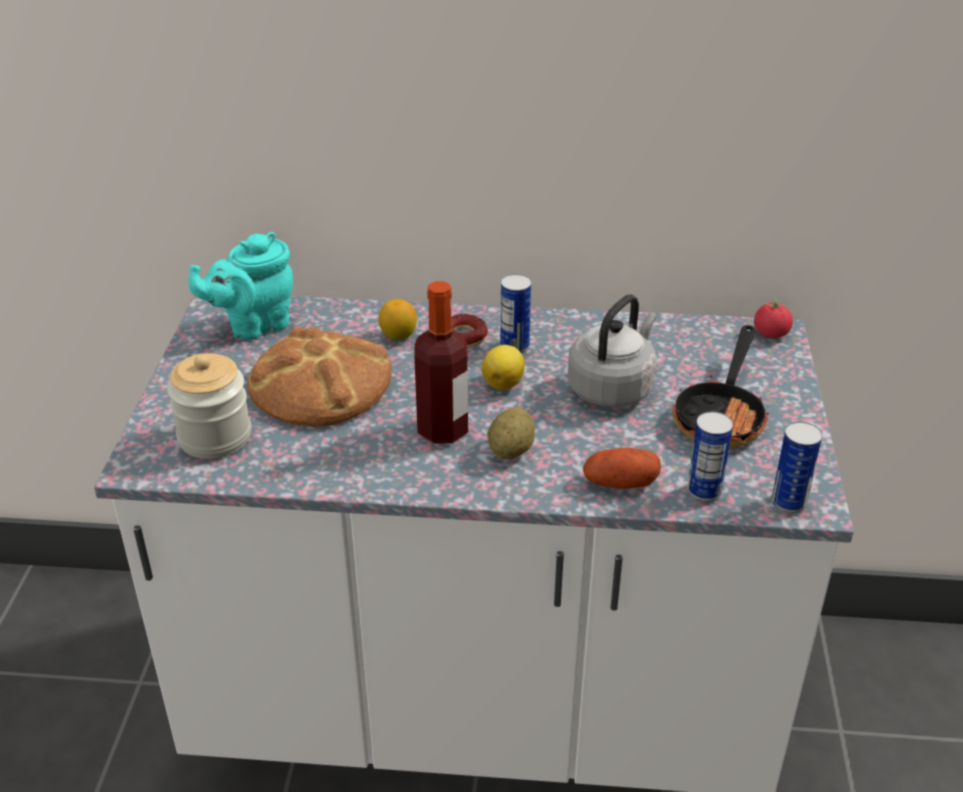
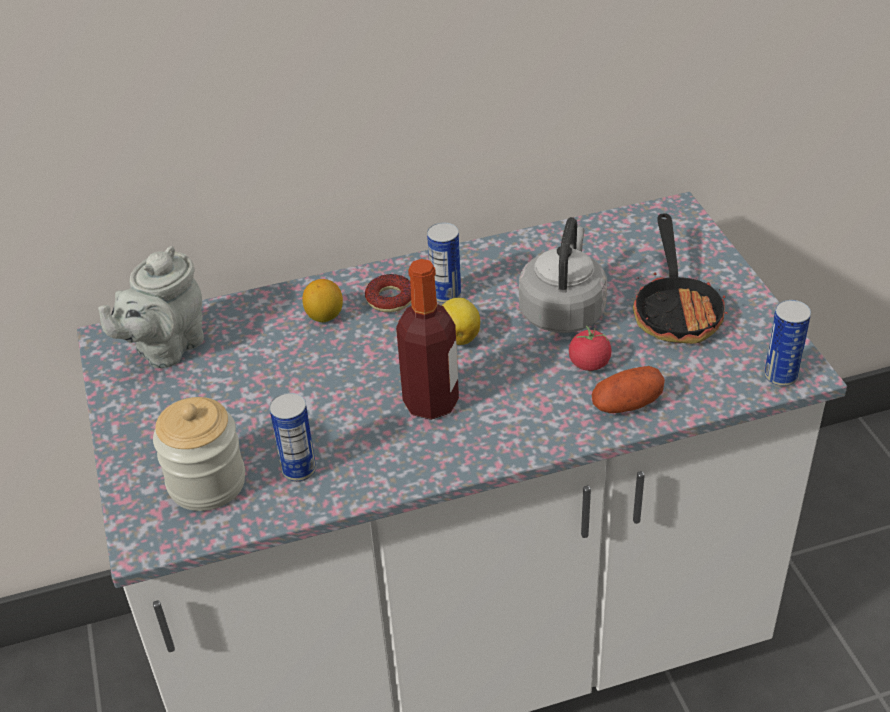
camera: 20 degrees left, 5 degrees up
(253, 325) = (166, 348): turquoise teapot -> grey teapot
(320, 384) = (279, 392): bread -> none
(511, 450) = (508, 403): potato -> none
(704, 492) = (704, 389): can -> can (299, 470)
(771, 334) = (671, 214): tomato -> tomato (589, 363)

